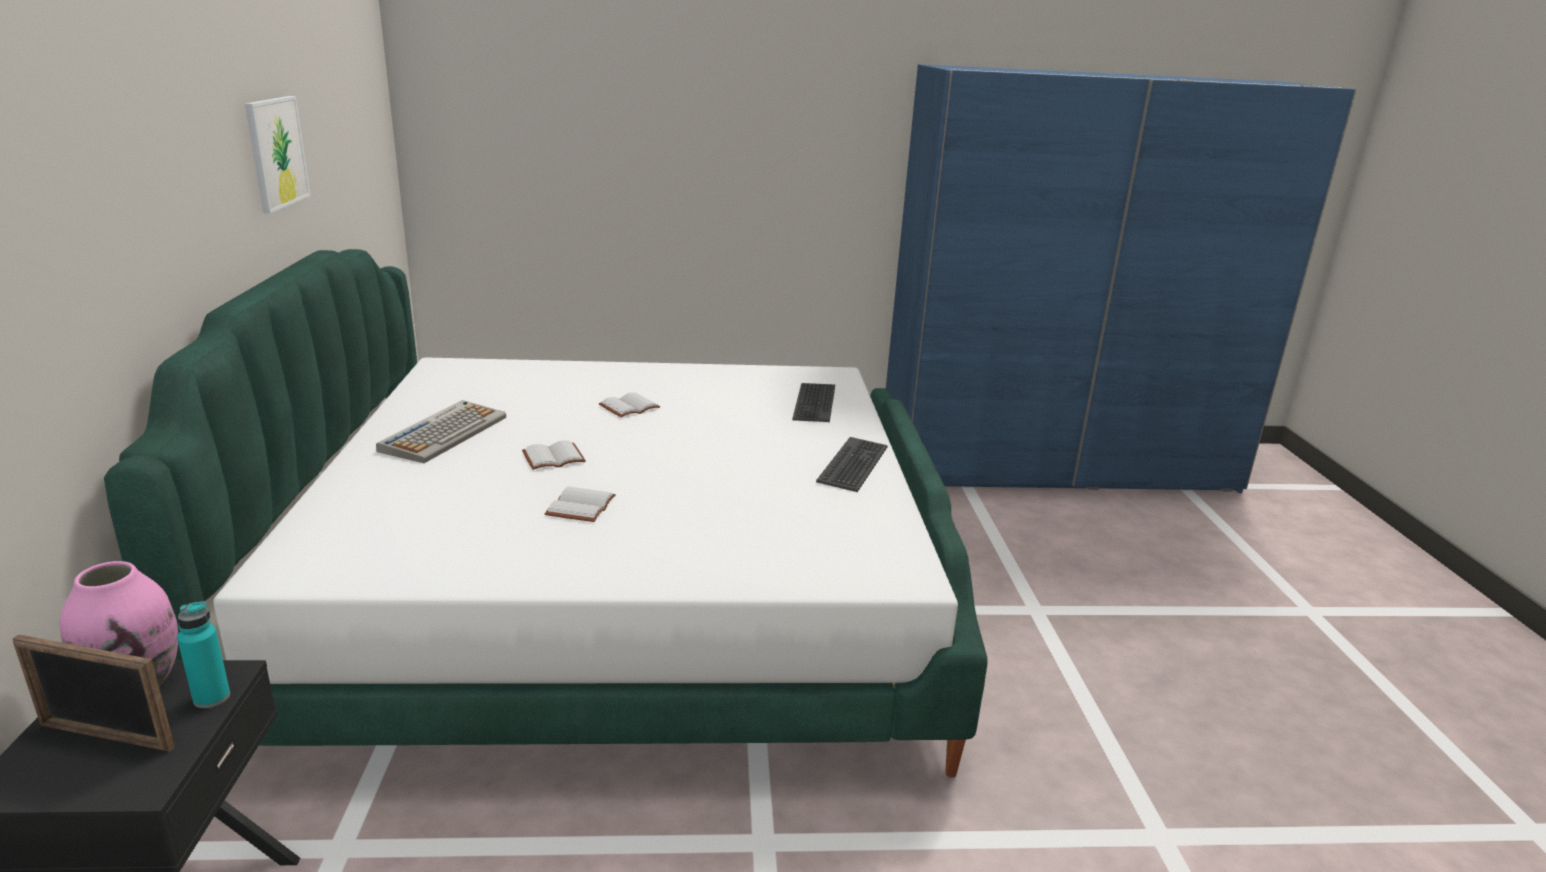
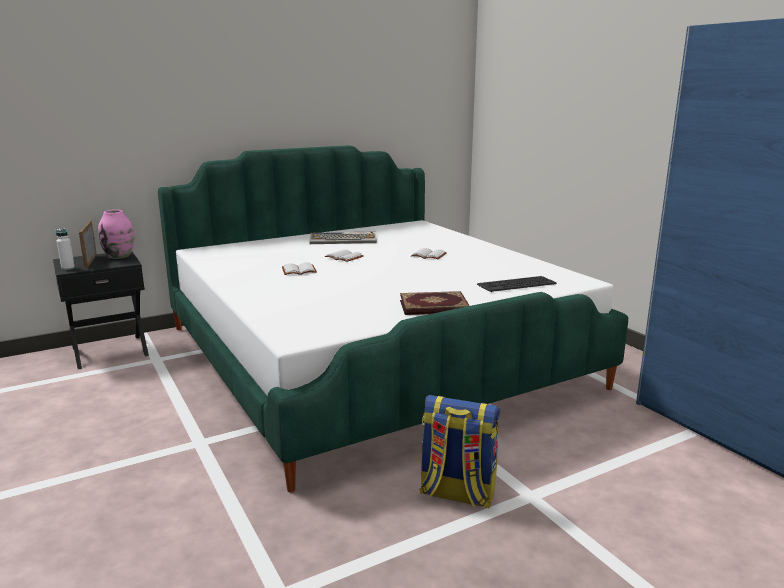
camera: 65 degrees right, 5 degrees down
(123, 783) = (68, 268): none -> white bottle
(212, 698) = (115, 264): turquoise bottle -> none
(276, 152) = (330, 95): picture -> none
(854, 465) = (434, 307): keyboard -> book
(1012, 650) = (457, 493): none -> backpack

